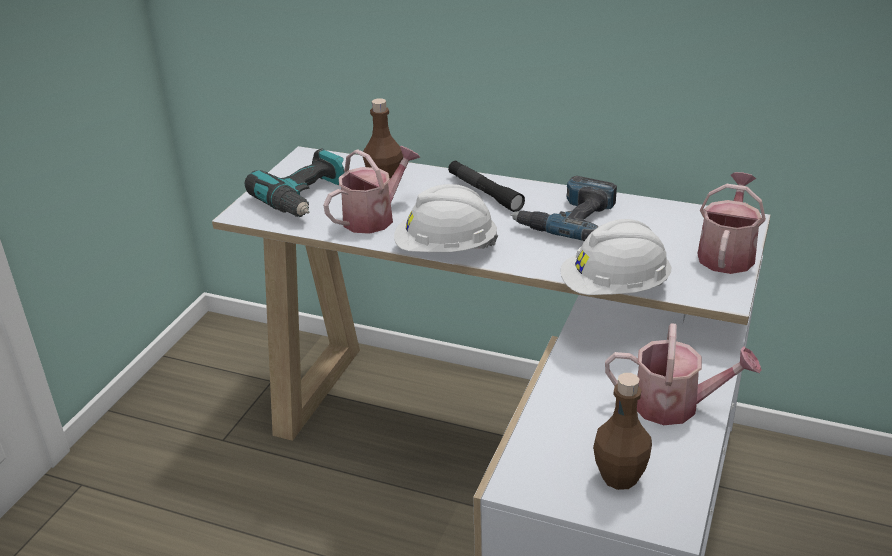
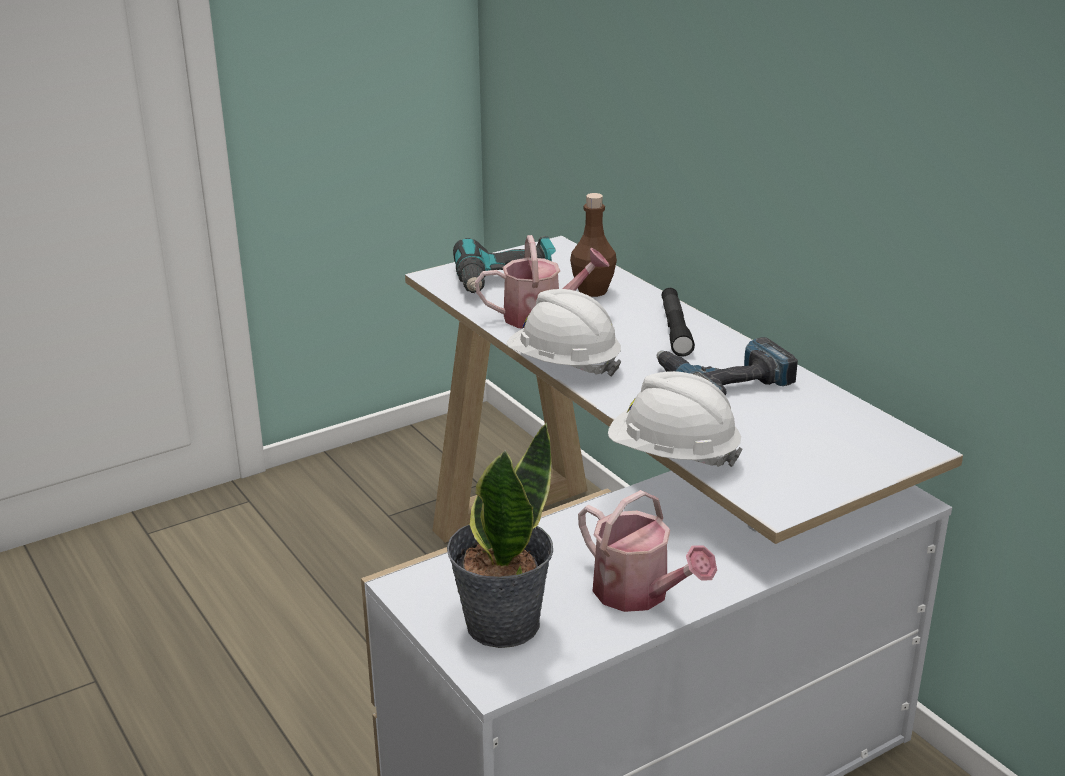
camera: 35 degrees right, 5 degrees down
(619, 477) = (501, 623): brown bottle -> potted plant
(727, 253) = (846, 470): watering can -> none

